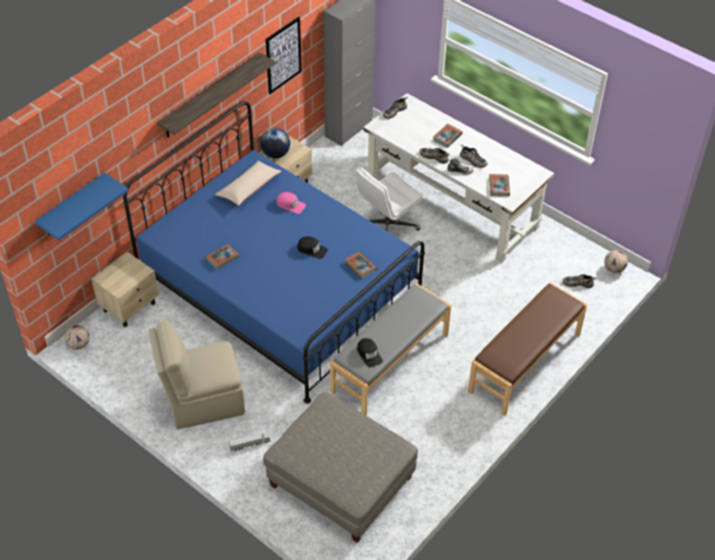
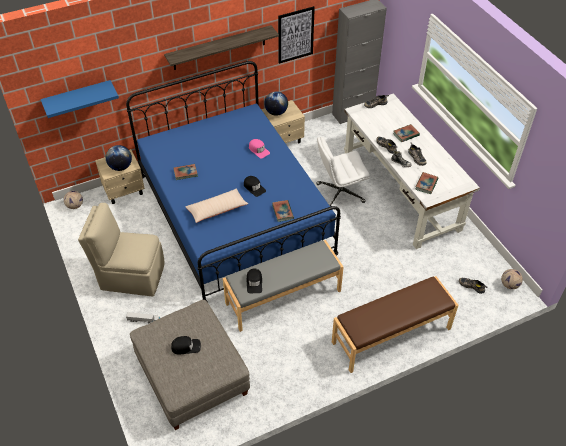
camera: 25 degrees right, 0 degrees up
(129, 277) = (121, 167): none -> globe
(249, 188) = (236, 129): beige pillow -> beige pillow (217, 210)
(338, 446) = (186, 347): none -> black cap

